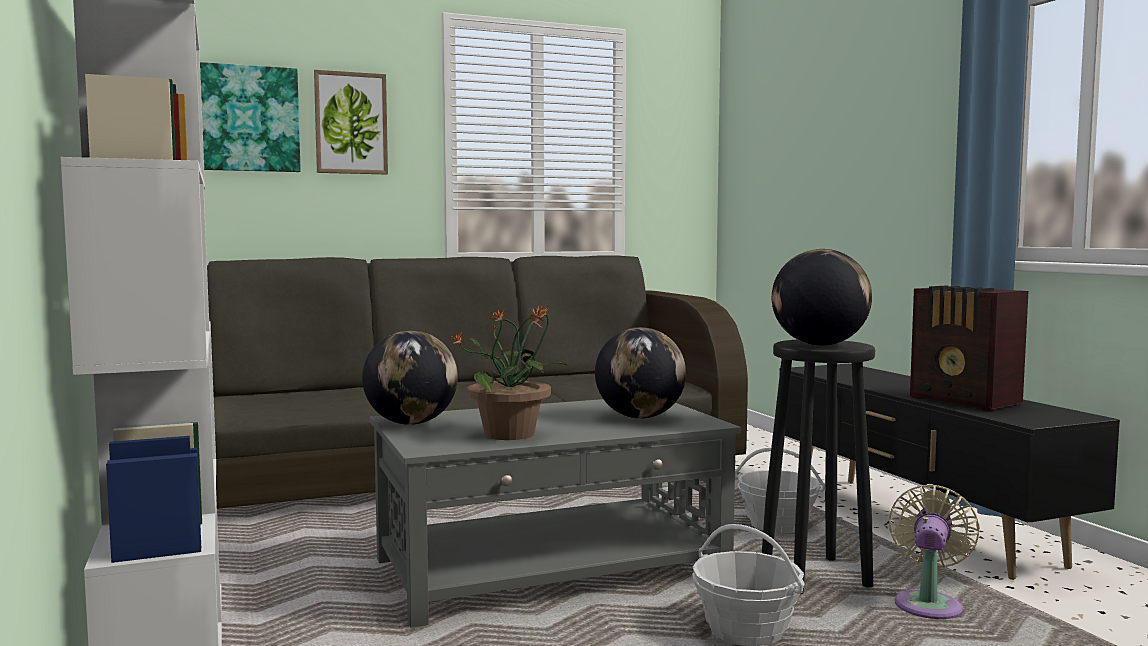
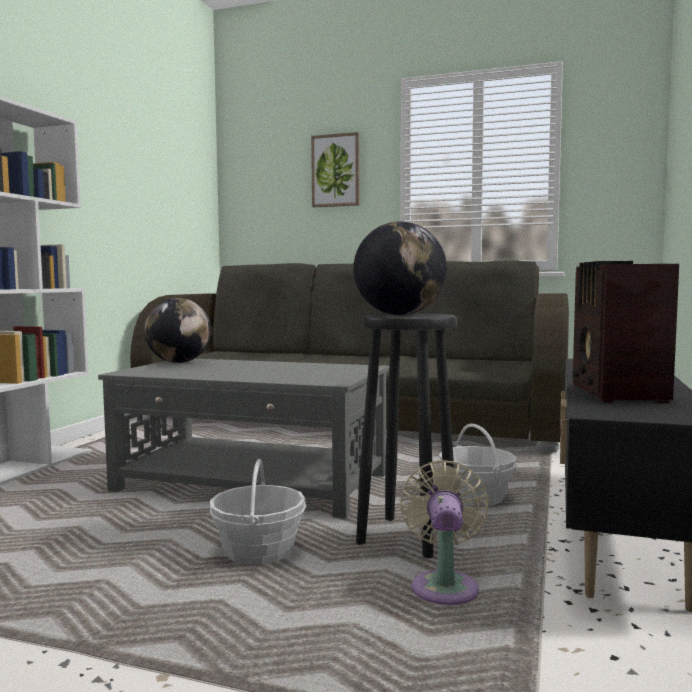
camera: 40 degrees right, 0 degrees up
(244, 118) = (271, 174): picture -> none
(511, 434) = (195, 372): potted plant -> none
(640, 417) = (309, 374): globe -> none
(929, 604) = (444, 585): beige fan -> beige fan turned 60 degrees counterclockwise

